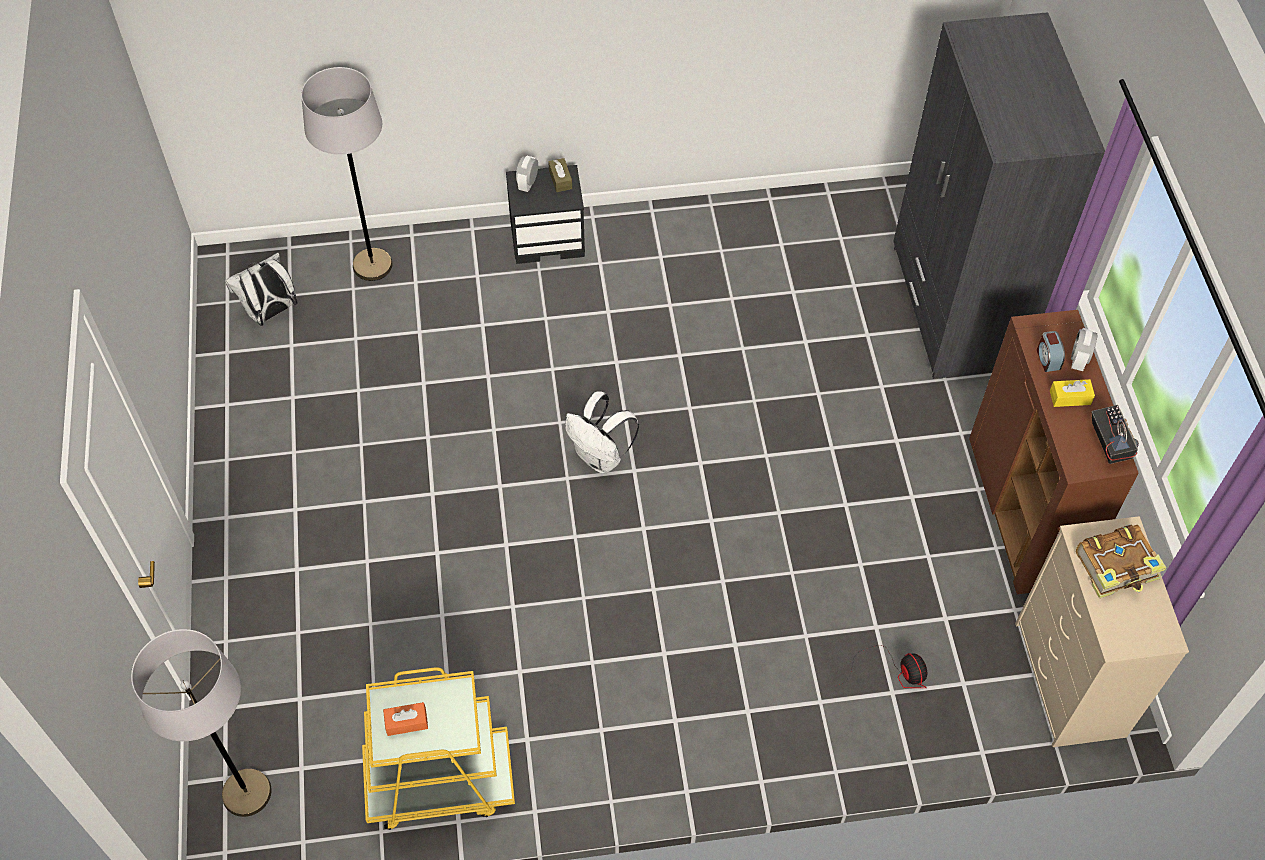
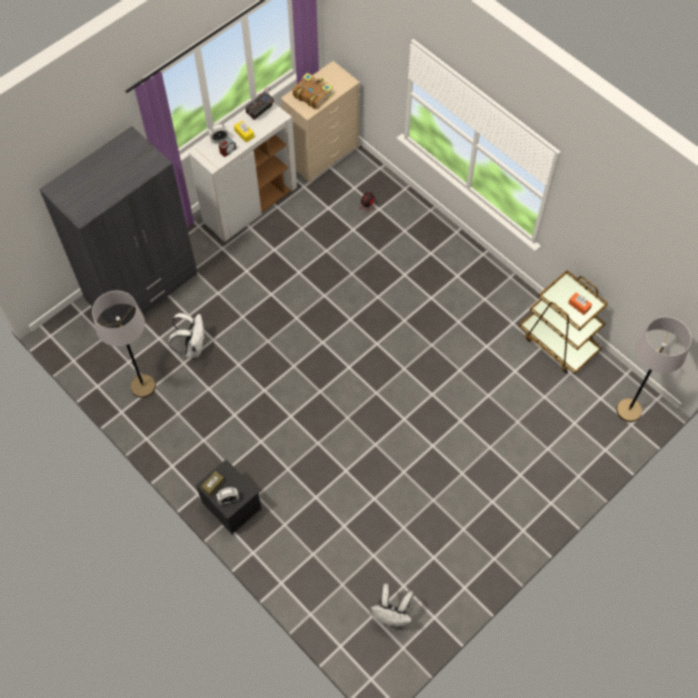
camera: 125 degrees left, 5 degrees up
(372, 265) = (318, 587): grey floor lamp -> grey floor lamp (143, 386)
(439, 782) = (558, 342): yellow cart -> brown cart
(601, 457) = (353, 385): white backpack -> white backpack (192, 347)
(1023, 513) = (250, 205): brown cabinet -> white cabinet

